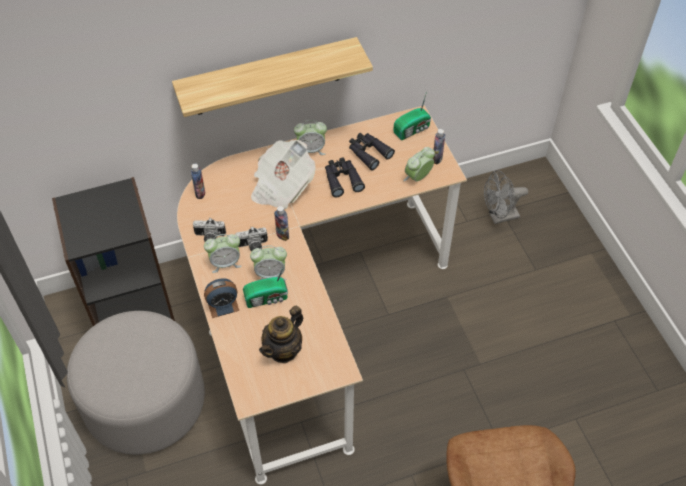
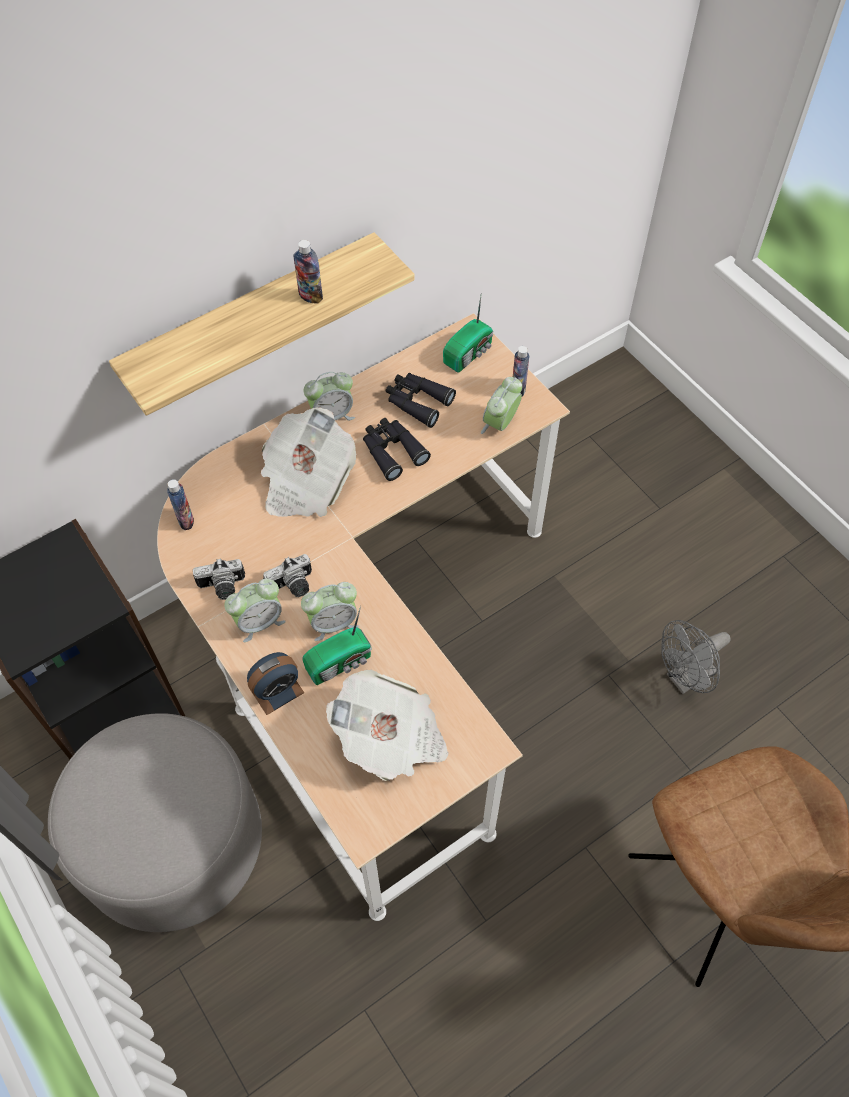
camera: 15 degrees left, 5 degrees up
(282, 235) = (331, 557): bottle -> bottle (310, 296)
(283, 350) = (391, 738): teapot -> newspaper
(499, 217) = (589, 445): grey fan -> grey fan (685, 678)

